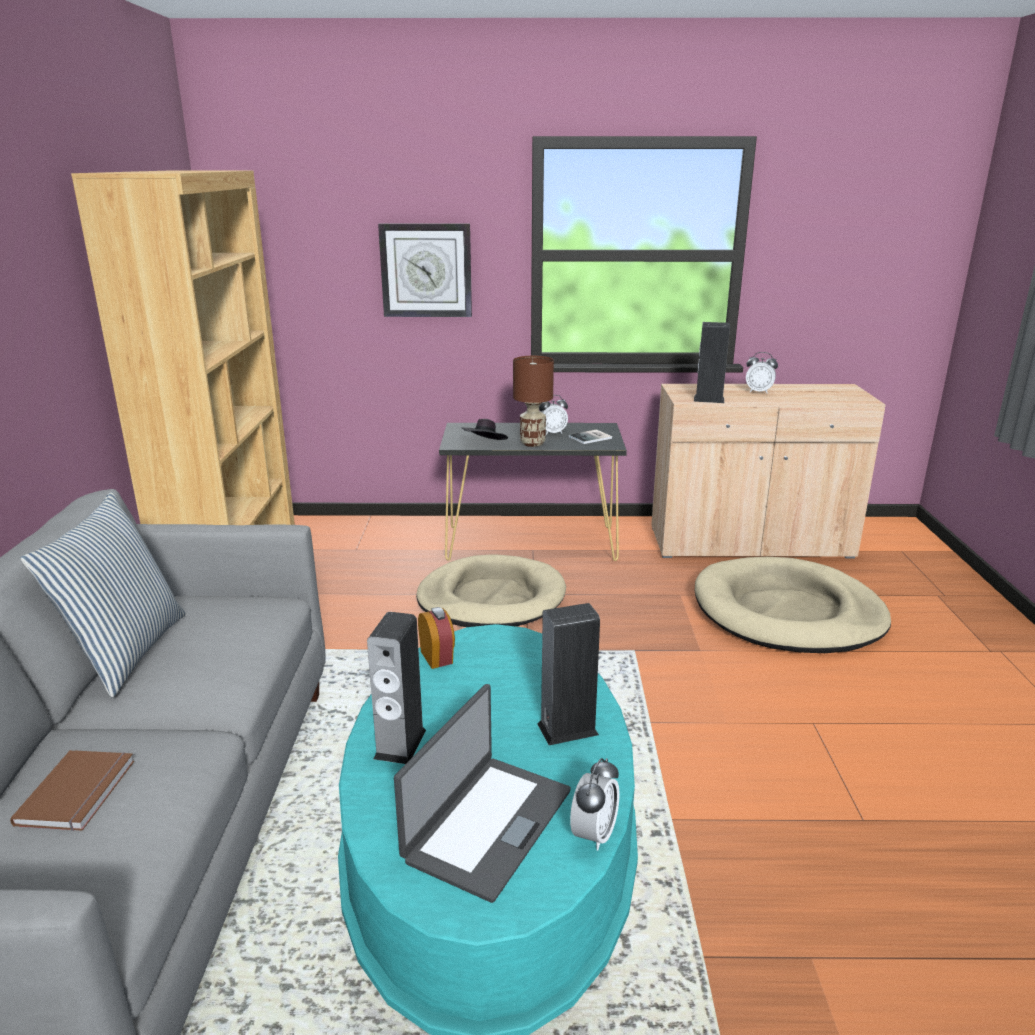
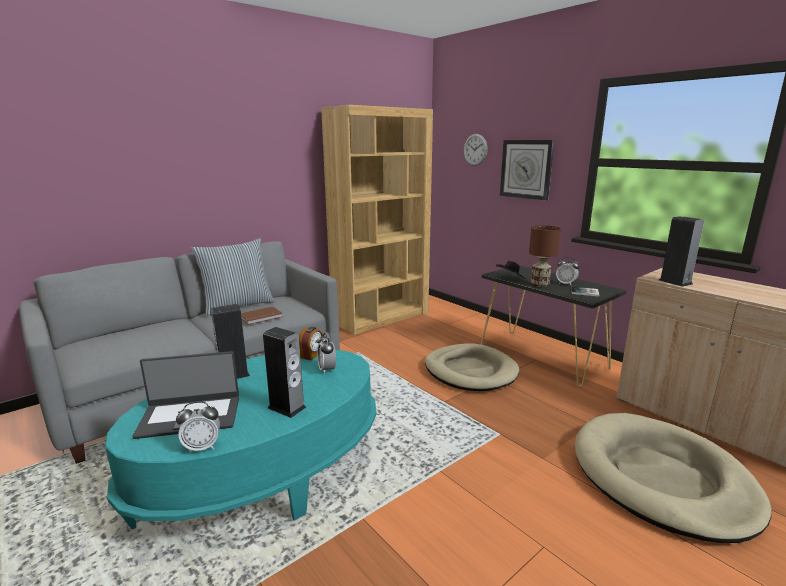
camera: 50 degrees right, 5 degrees down
(80, 792) = (145, 334): brown book -> brown book (261, 317)
(316, 240) = (475, 149): none -> wall clock
(758, 392) = (741, 288): alarm clock -> alarm clock (327, 370)

